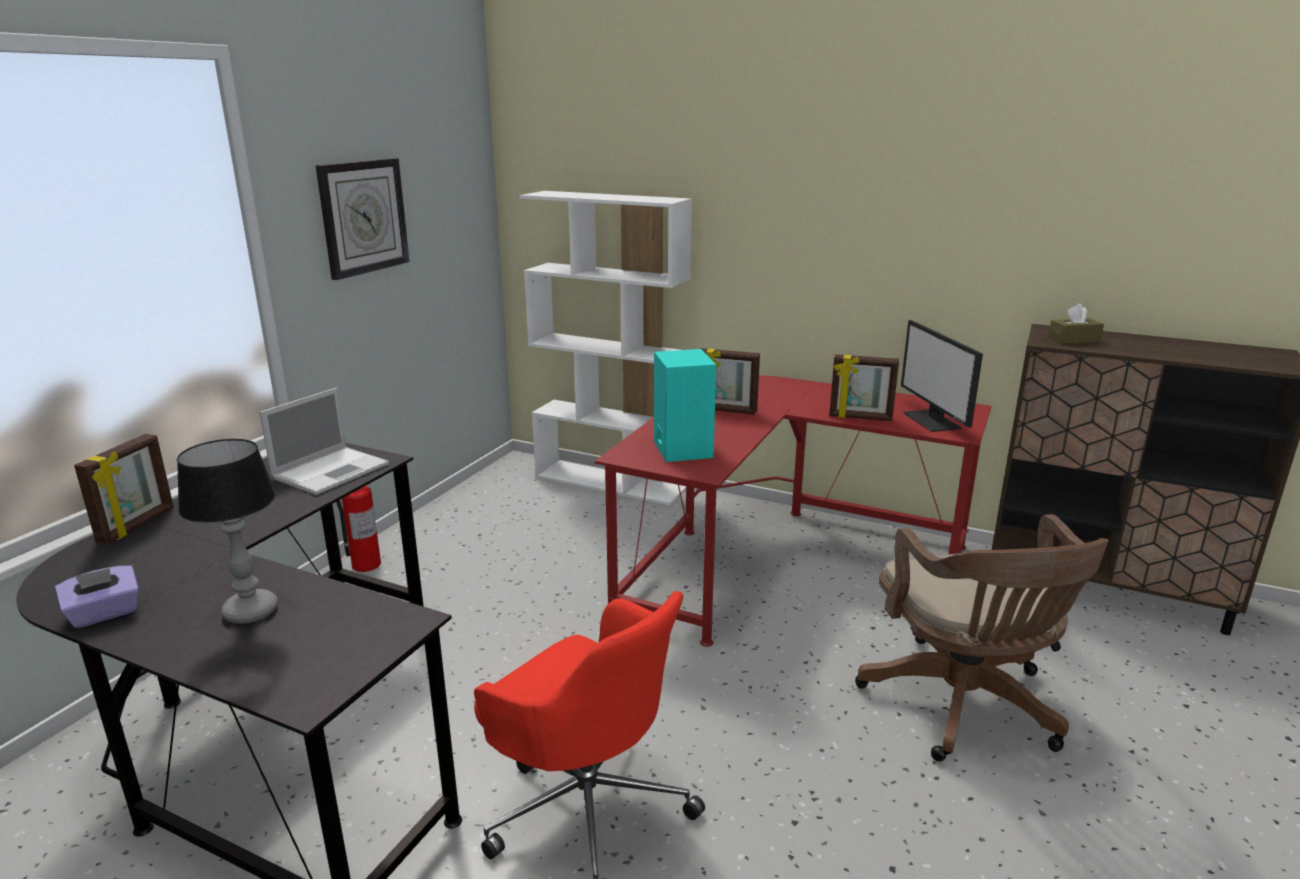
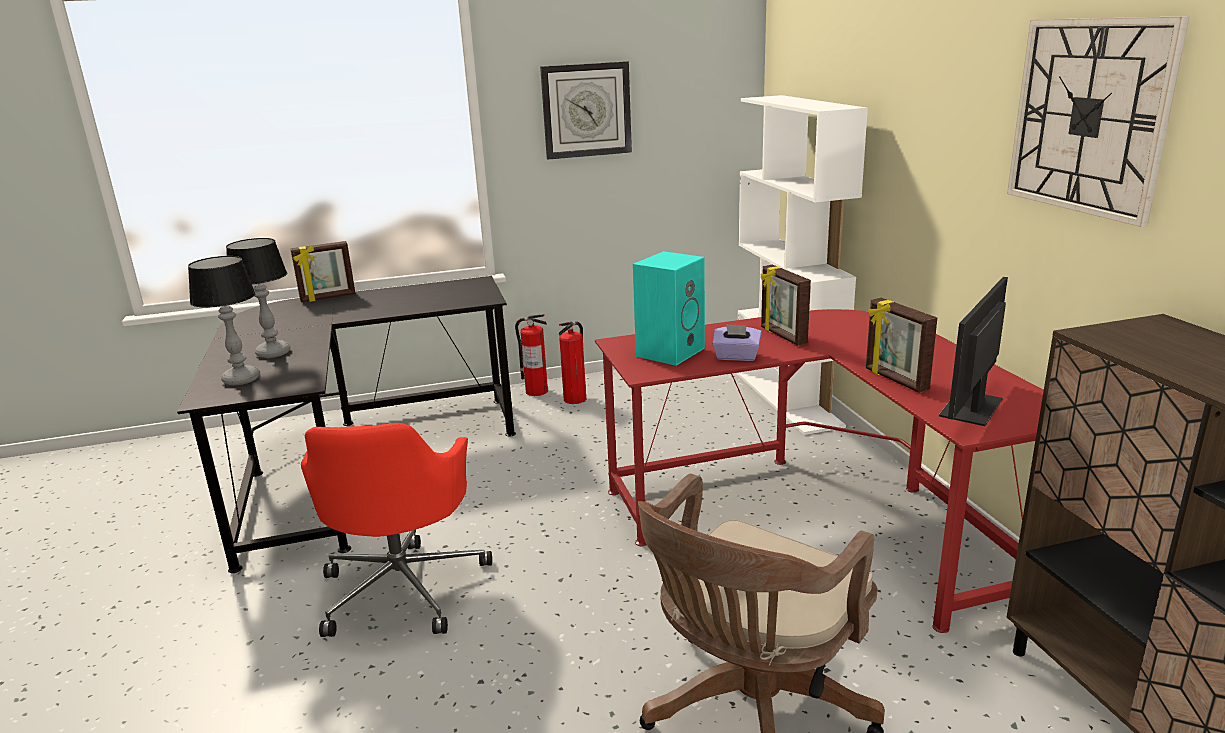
camera: 50 degrees right, 0 degrees up
(104, 613) = (239, 332): purple tissue box -> purple tissue box (736, 357)
(294, 657) = (241, 379): none -> table lamp
(332, 470) = (453, 297): laptop -> none
(424, 555) = (575, 399): none -> fire extinguisher
(950, 196) = (1089, 117): none -> wall clock
(1073, 340) = (1149, 342): brown tissue box -> none

